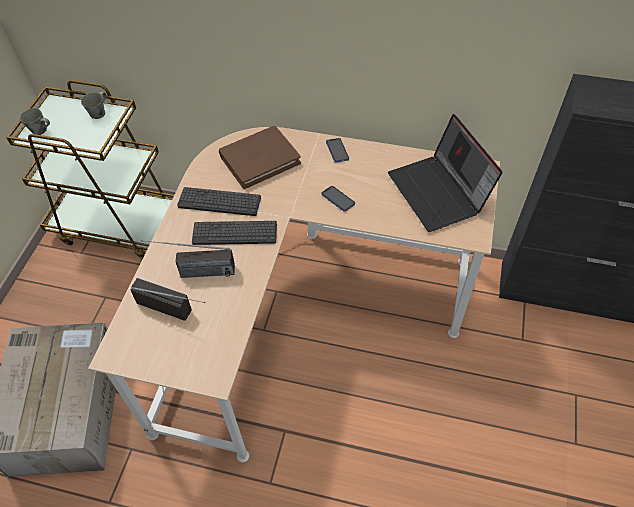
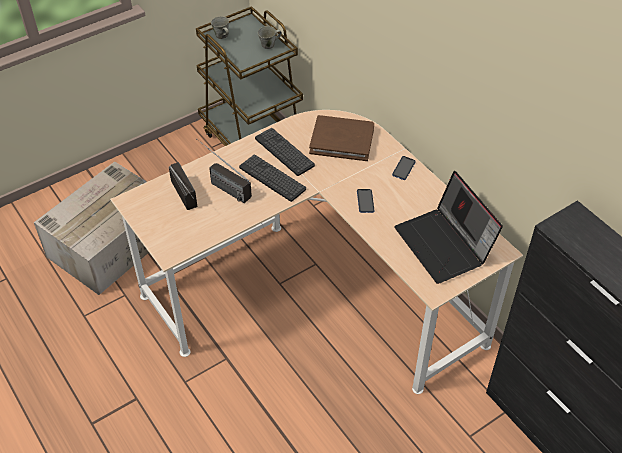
camera: 40 degrees right, 5 degrees down
(439, 193) = (444, 245): laptop -> laptop turned 45 degrees counterclockwise

